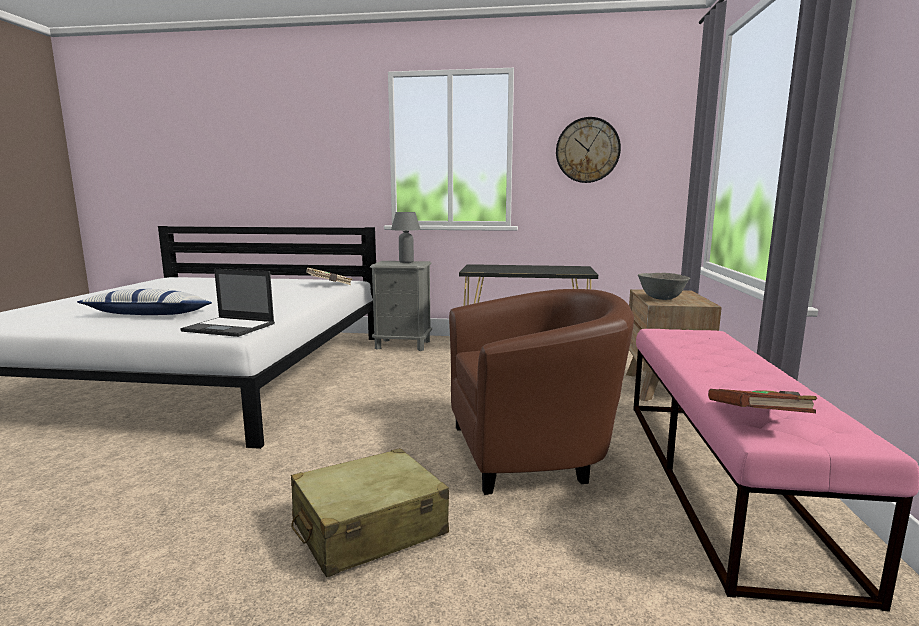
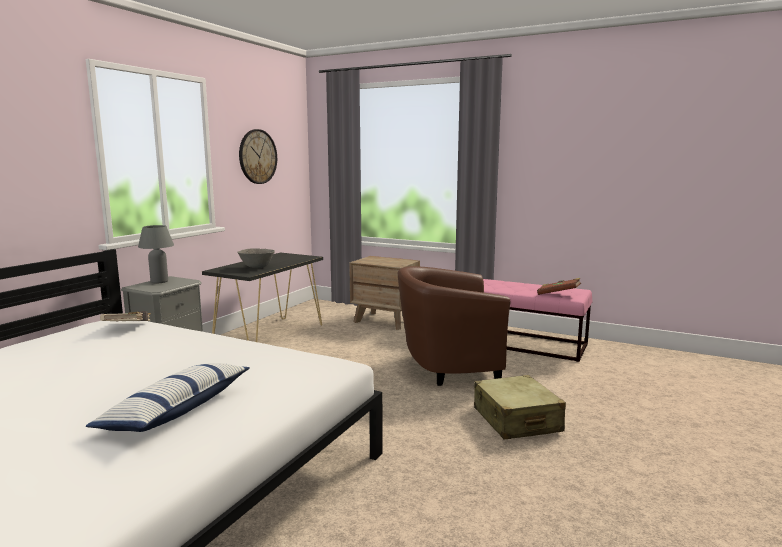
camera: 70 degrees left, 0 degrees up
(230, 327) = (314, 368): laptop -> none
(533, 451) = (447, 367): brown armchair -> brown armchair turned 105 degrees counterclockwise
(661, 299) = (388, 263): grey bowl -> grey bowl (257, 267)

